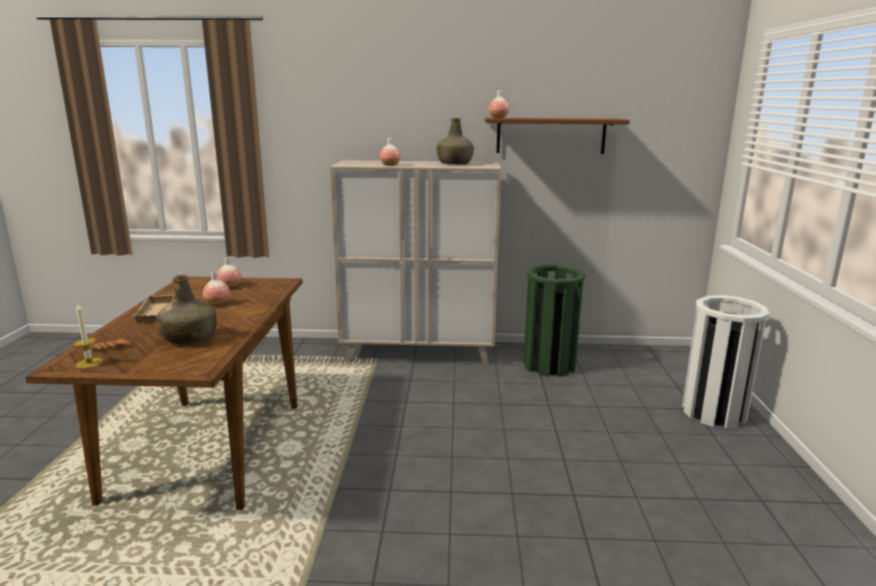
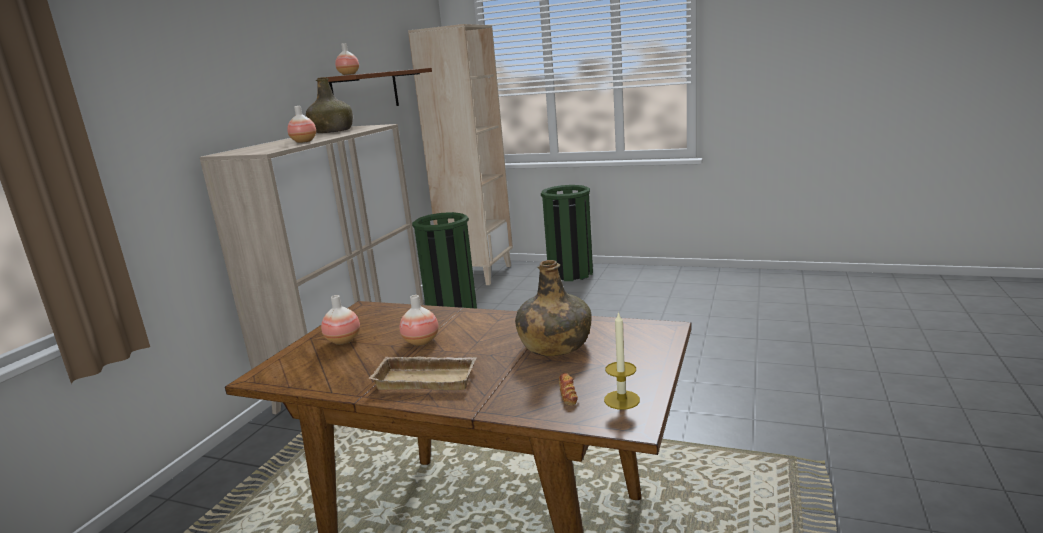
camera: 70 degrees left, 0 degrees up
(657, 359) = (478, 274): none -> beige bookcase
(714, 412) = (570, 273): white trash can -> green trash can

